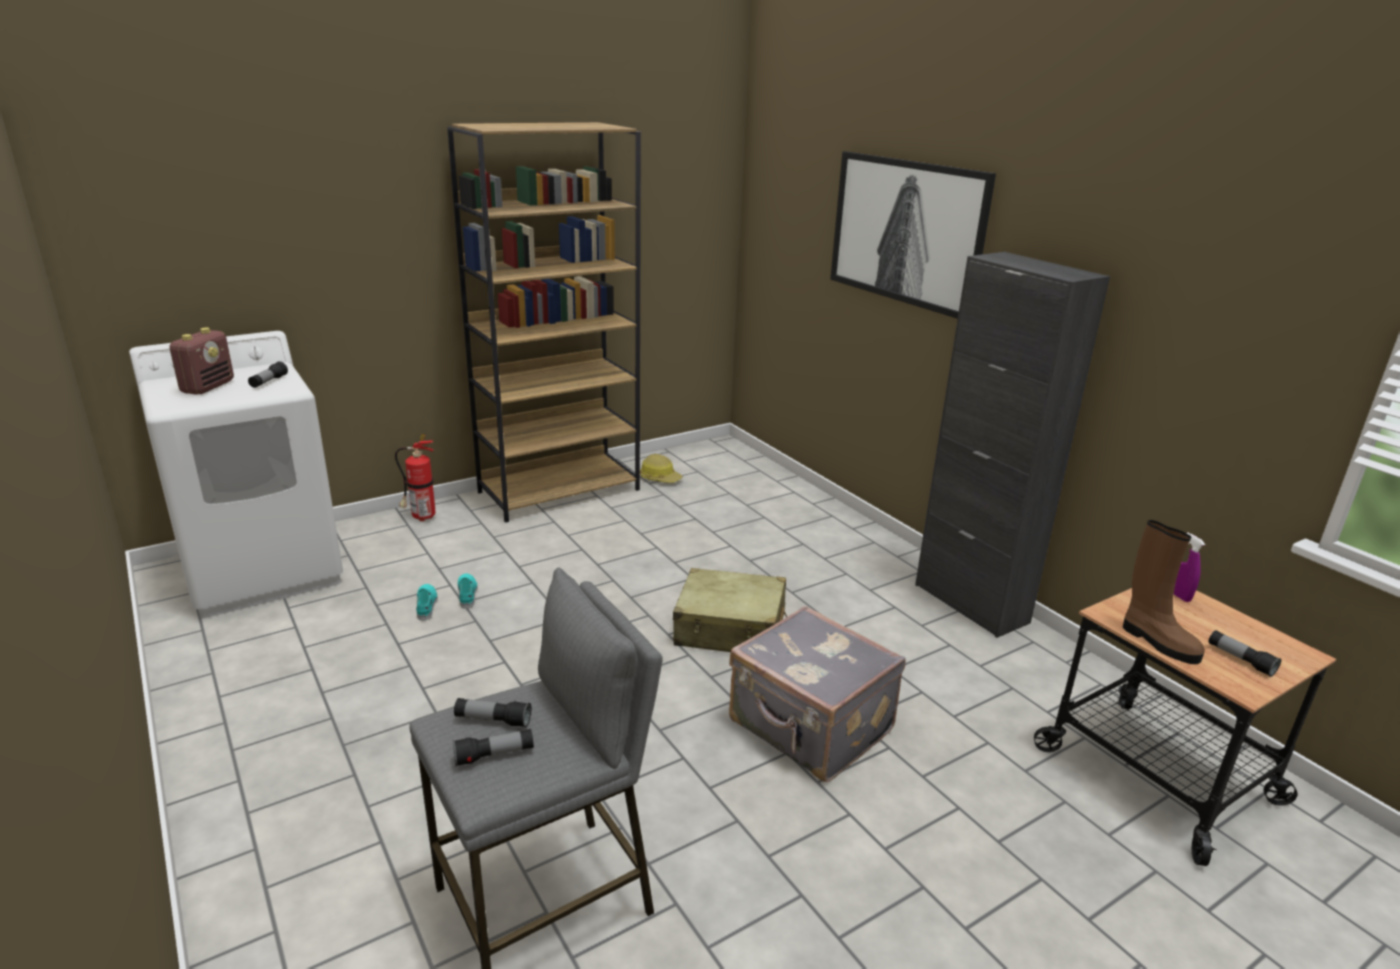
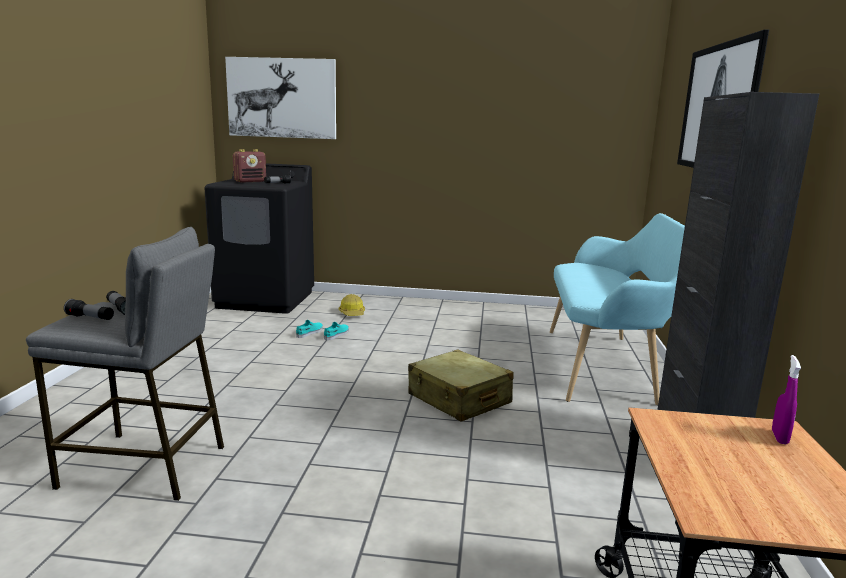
camera: 40 degrees right, 10 degrees down
(200, 219) = (281, 98): none -> picture
(263, 570) = (266, 300): white washing machine -> black washing machine
(421, 517) = (368, 300): fire extinguisher -> none
(560, 490) = (463, 309): brown bookcase -> none
(660, 478) = (538, 319): hard hat -> hard hat (352, 313)
(797, 523) = (606, 366): none -> turquoise bench
(809, 728) = (424, 467): grey suitcase -> none
(1157, 641) = (672, 450): brown boot -> none
(1240, 660) = (756, 498): flashlight -> none

